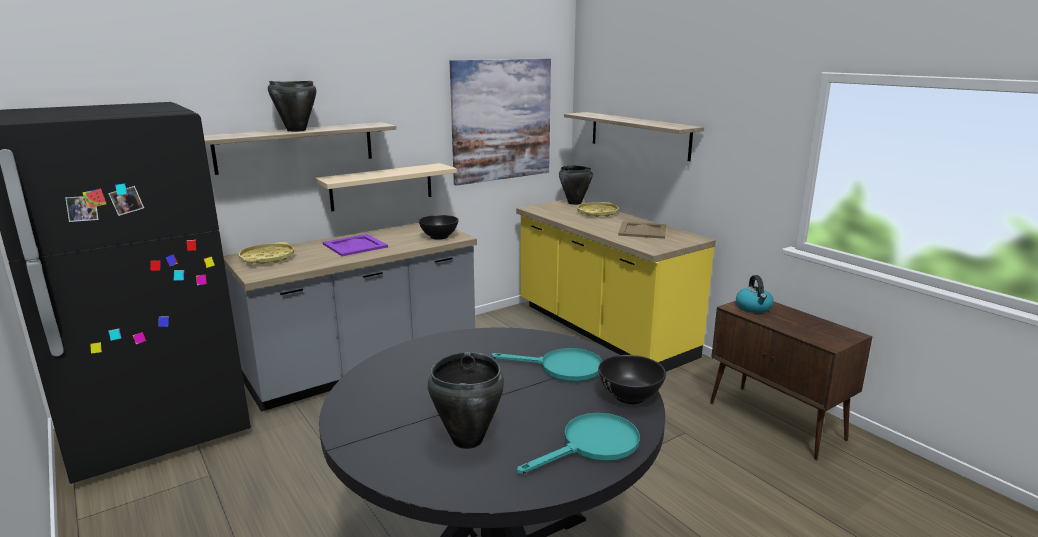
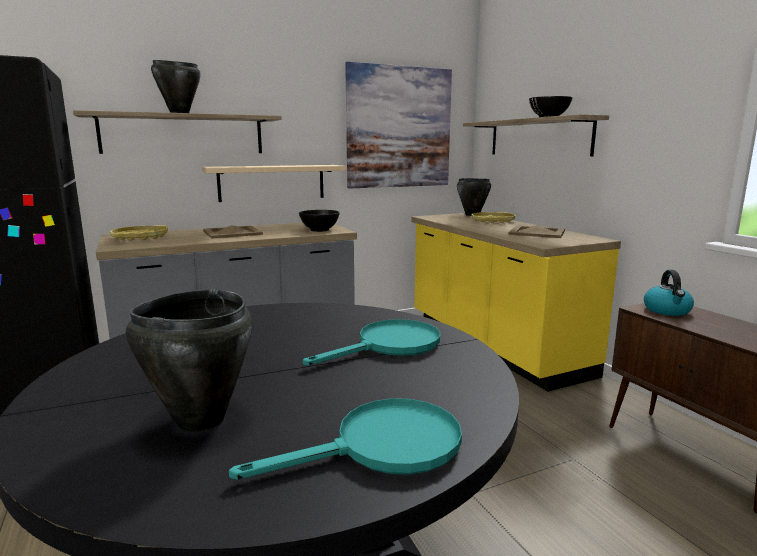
camera: 10 degrees right, 5 degrees down
(355, 246) = (232, 233): purple tray -> beige tray
(562, 368) = (390, 346): turquoise frying pan -> turquoise frying pan turned 60 degrees counterclockwise
(630, 396) = (471, 384): black bowl -> black bowl (549, 117)

